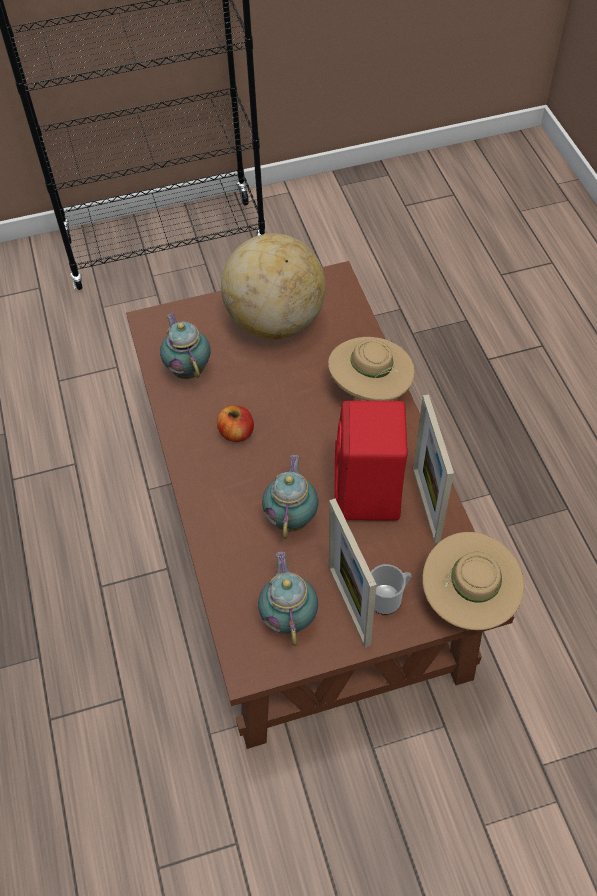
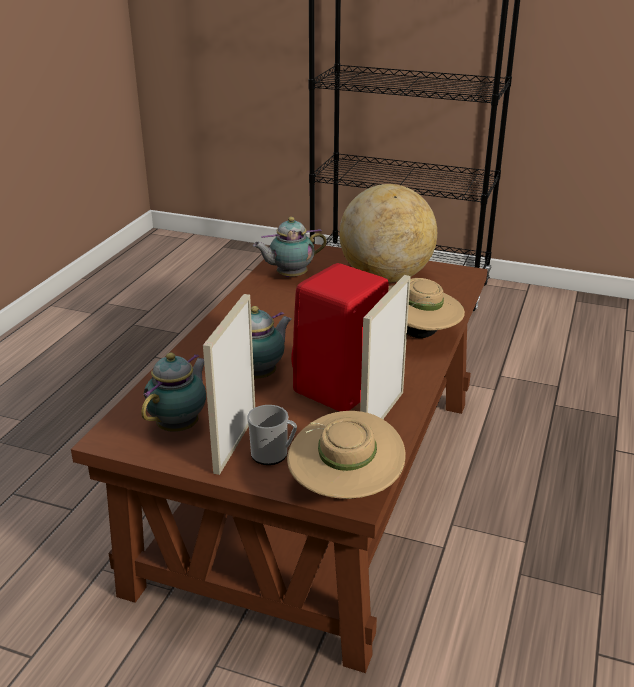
camera: 35 degrees right, 25 degrees down
(188, 368) = (289, 276): teapot -> teapot turned 120 degrees counterclockwise
(236, 433) = (280, 317): apple -> none

